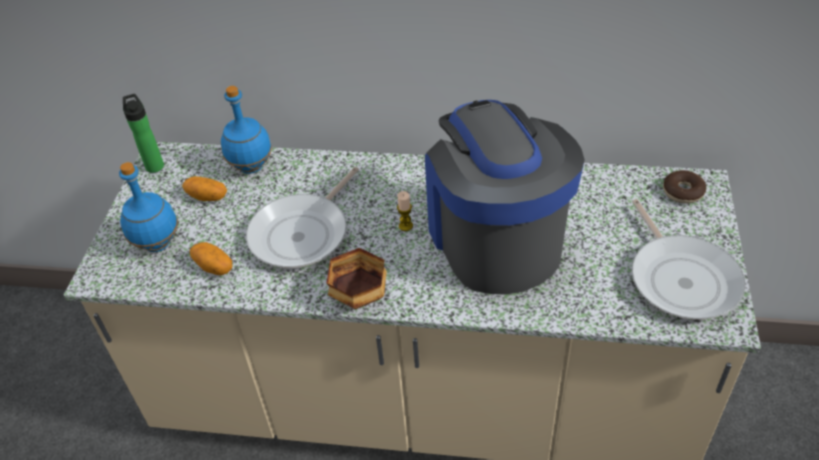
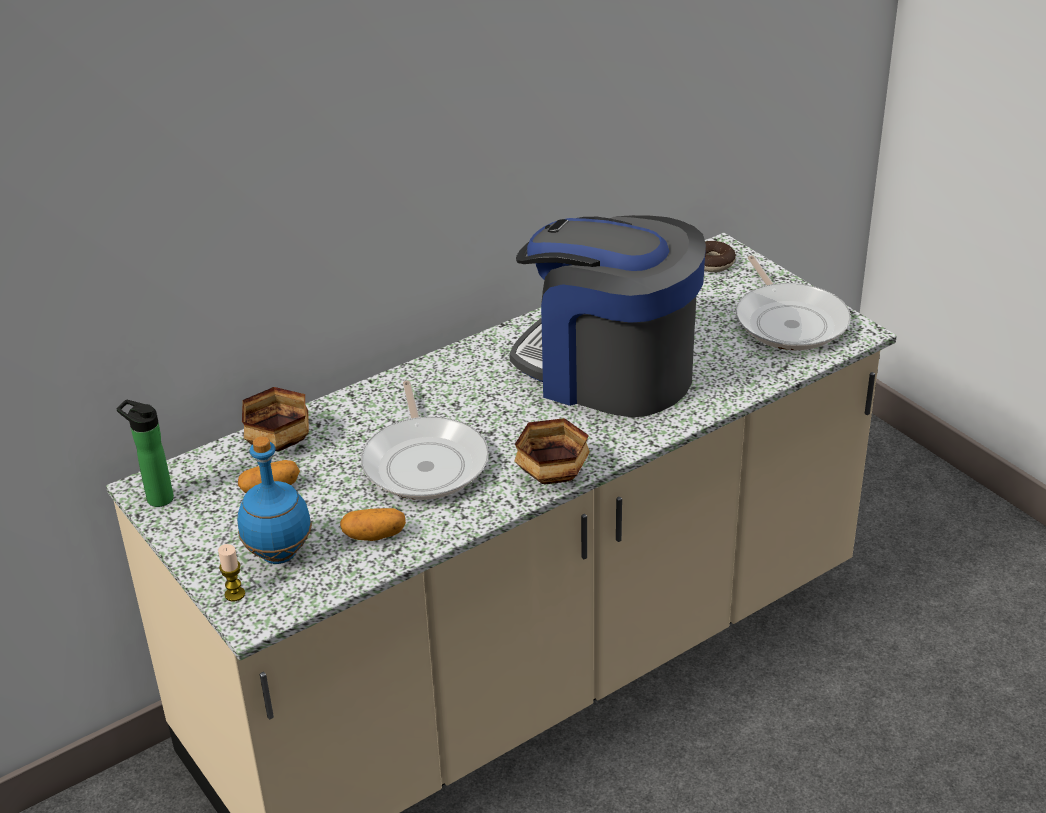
camera: 45 degrees left, 10 degrees down
(251, 166) = (279, 441): blue bottle -> bowl
(405, 226) = (516, 404): candle -> candle (235, 594)
(681, 278) = (789, 321): frying pan -> frying pan turned 45 degrees clockwise

